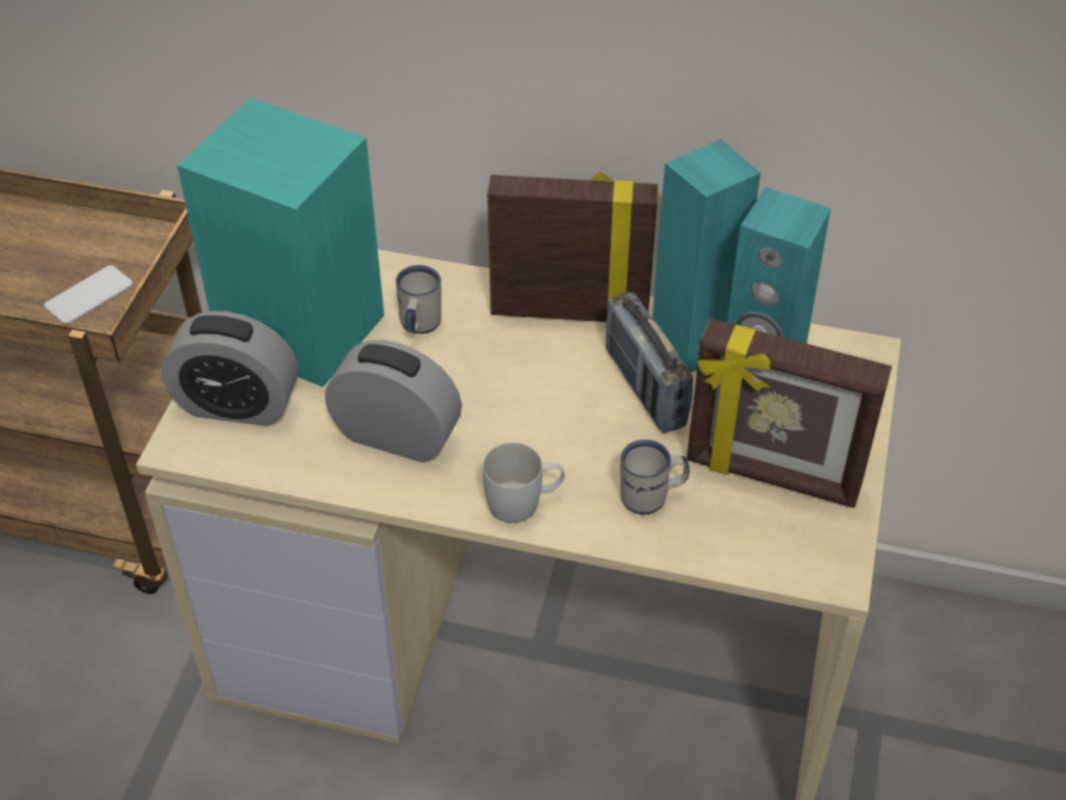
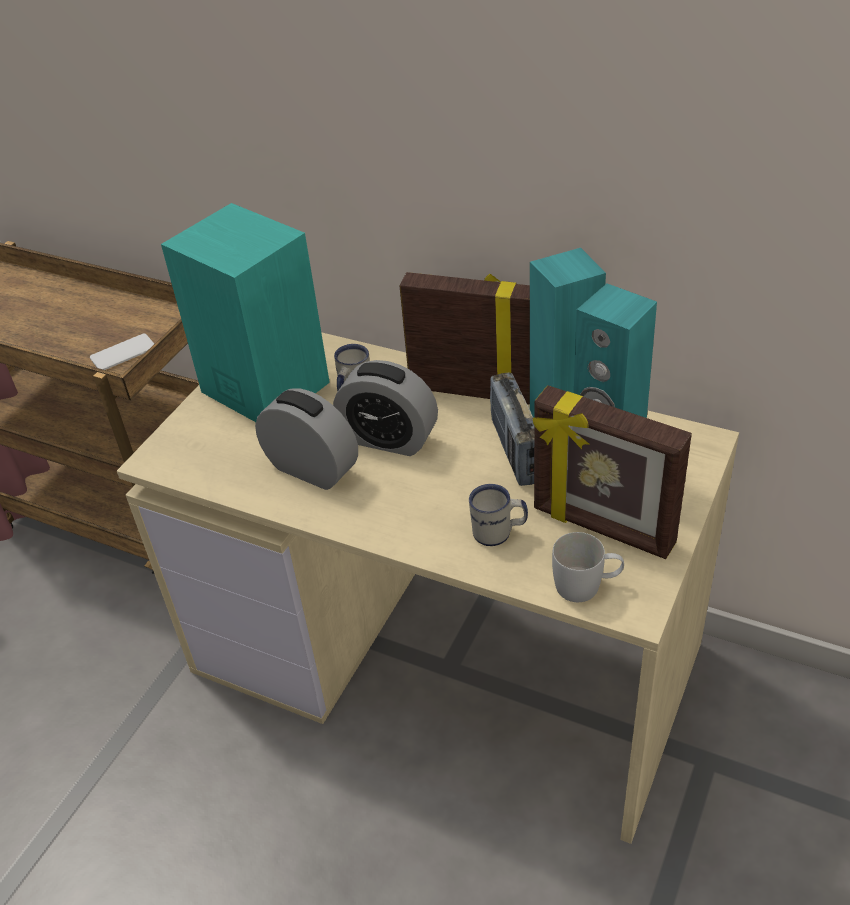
camera: 15 degrees right, 5 degrees down
(237, 405) = (202, 436): alarm clock -> alarm clock (389, 439)
(524, 502) = (395, 527): white mug -> white mug (587, 586)

